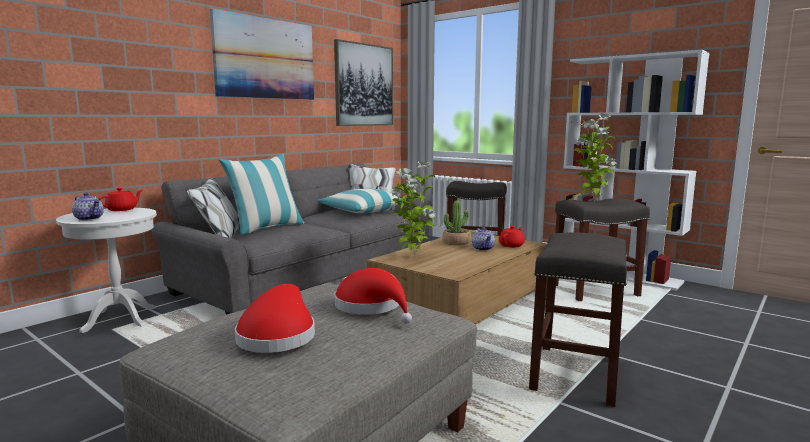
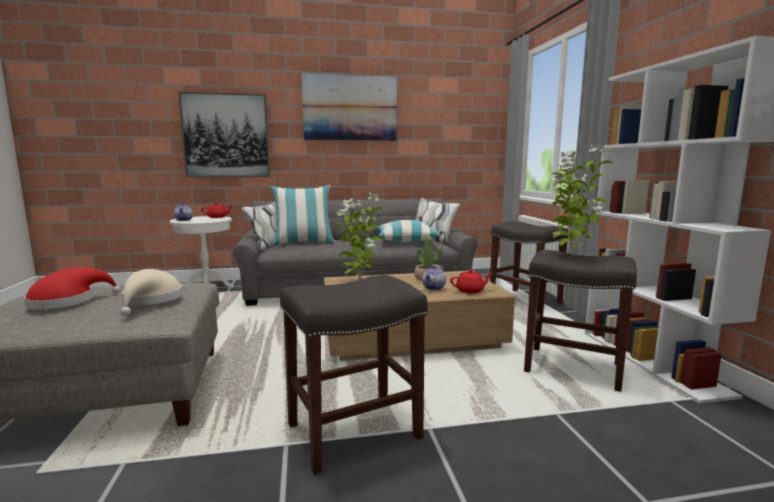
camera: 40 degrees right, 0 degrees up
(364, 85) = (459, 126): picture -> picture (226, 136)
(372, 307) = (151, 300): red hat -> beige hat

